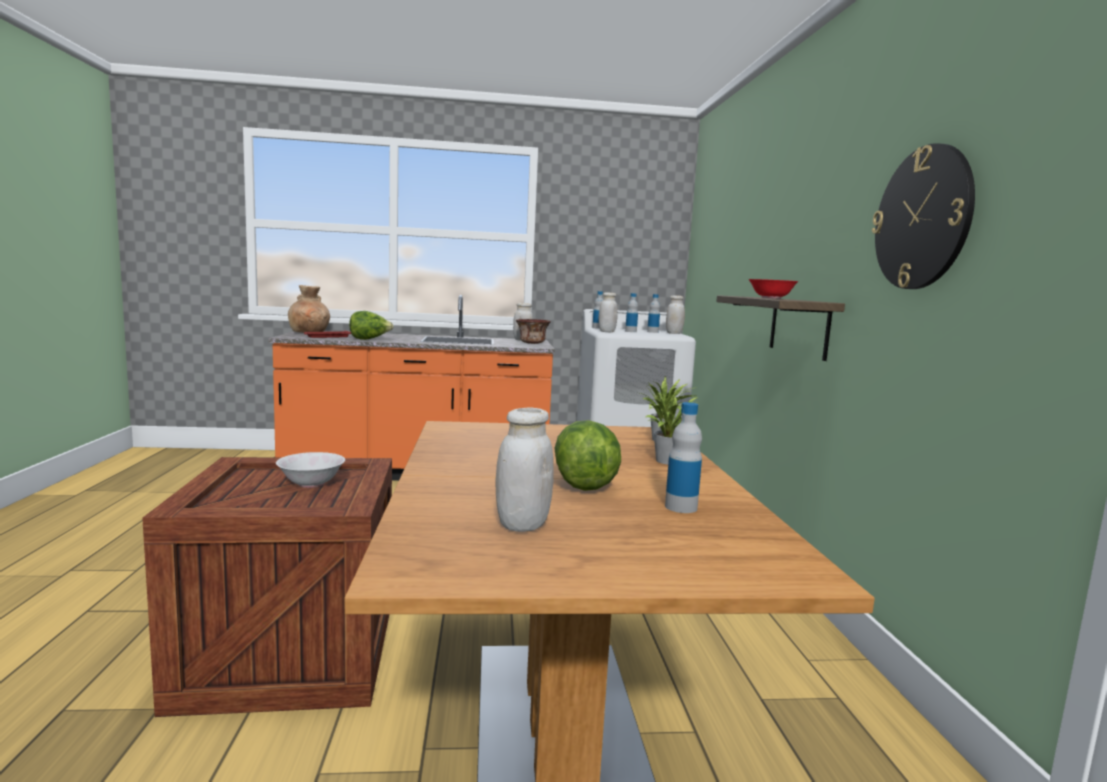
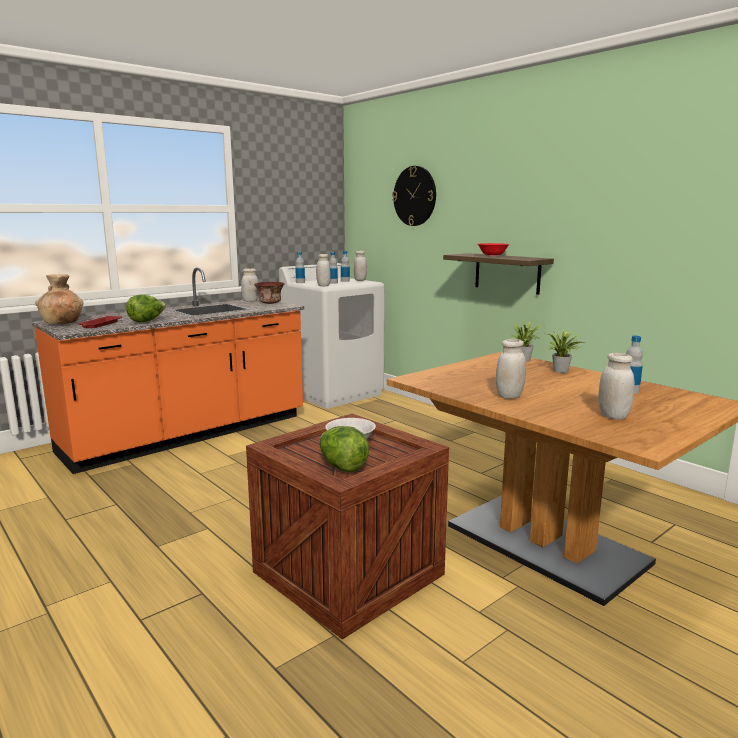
camera: 35 degrees left, 5 degrees up
(483, 466) = (509, 396): none -> white jar
(584, 484) = (571, 391): lettuce -> lettuce (342, 466)
(922, 218) = (618, 212): wall clock -> wall clock (415, 196)

